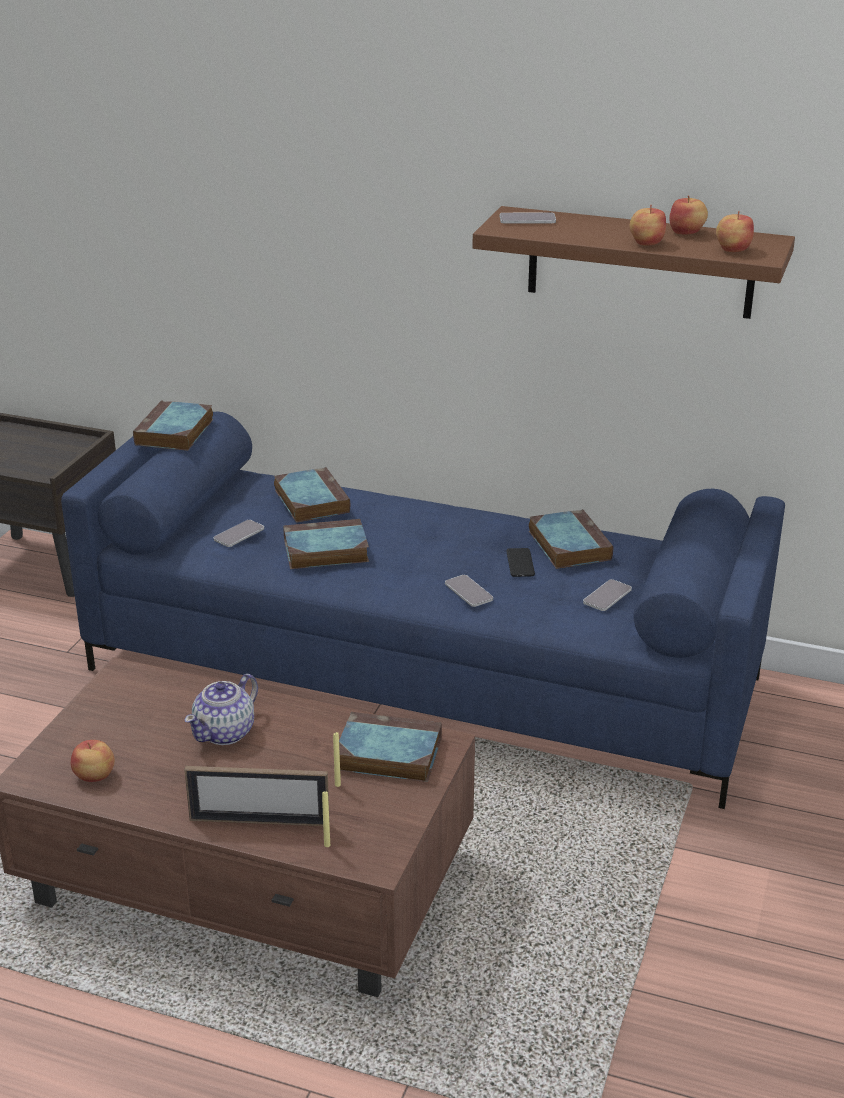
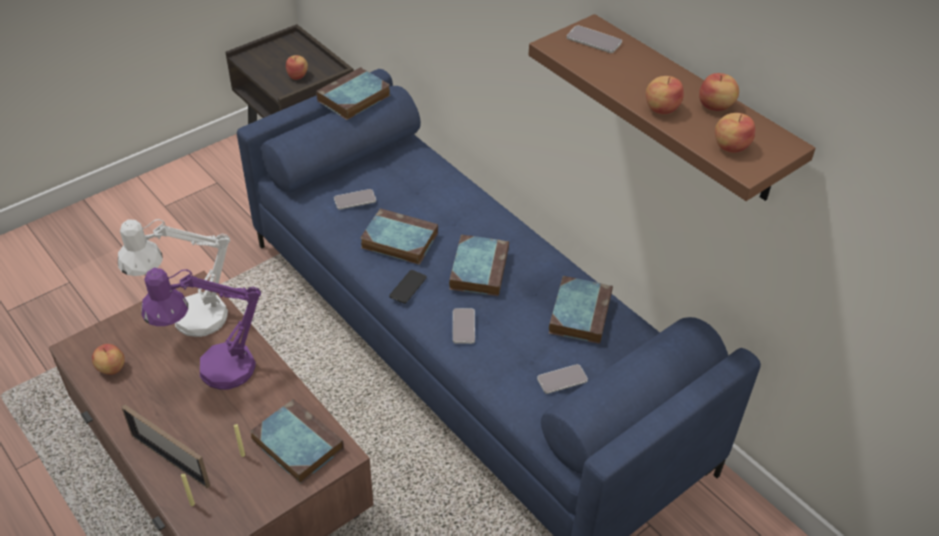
camera: 30 degrees right, 15 degrees up
(49, 456) = (298, 75): none -> apple
(145, 703) = (189, 321): none -> white table lamp
(225, 732) = (214, 371): teapot -> purple table lamp
(310, 500) = (430, 187): book -> book (479, 268)
(520, 563) = (526, 315): phone -> phone (408, 287)

